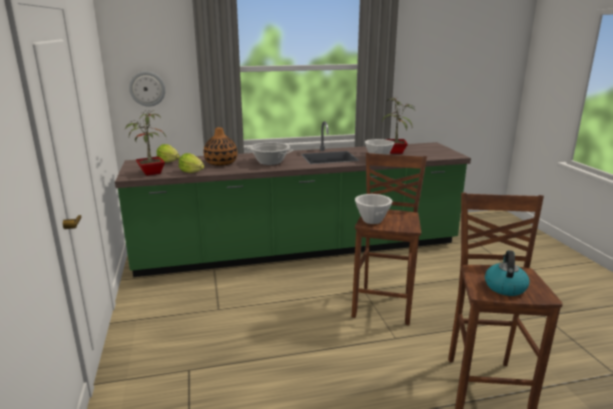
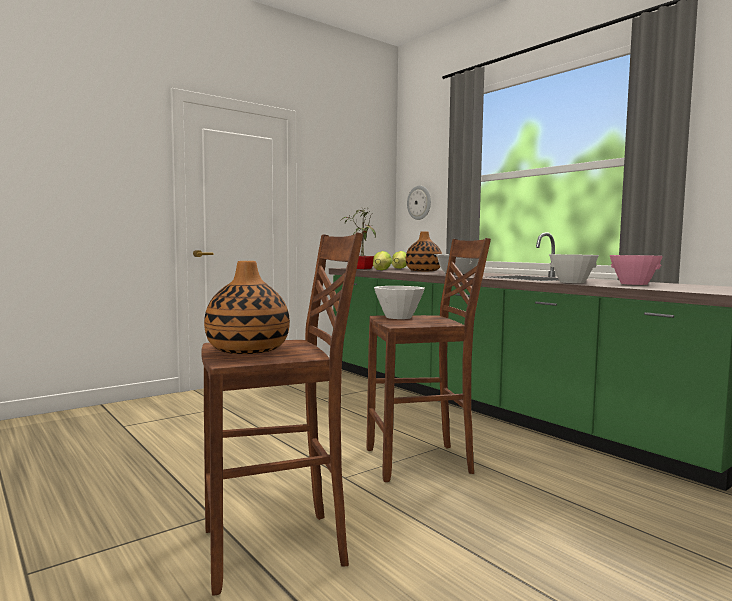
camera: 65 degrees right, 15 degrees down
(396, 152) = (634, 284): potted plant -> pink bowl
(504, 287) = (247, 350): kettle -> vase

